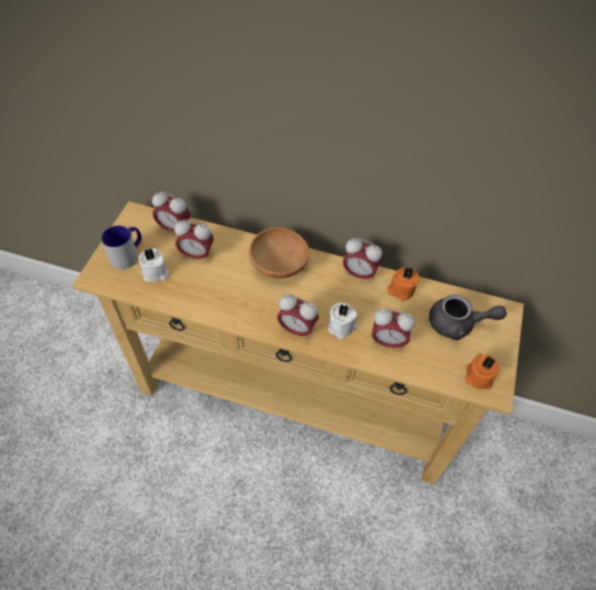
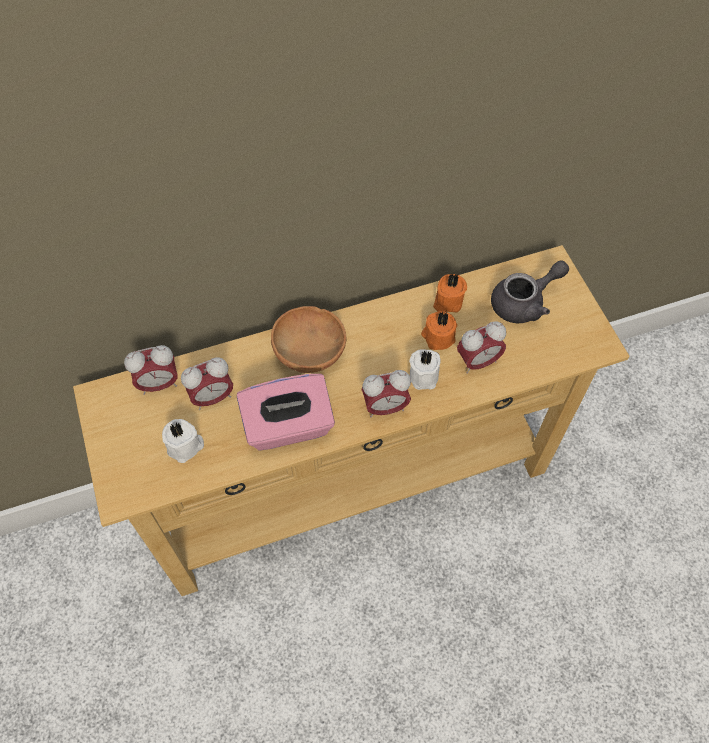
camera: 35 degrees left, 5 degrees up
(128, 255) = (134, 447): mug -> none
(225, 301) = (288, 426): none -> pink tissue box
(359, 274) = (395, 310): alarm clock -> none
(478, 376) = (579, 341): orange candle -> orange candle (437, 337)

